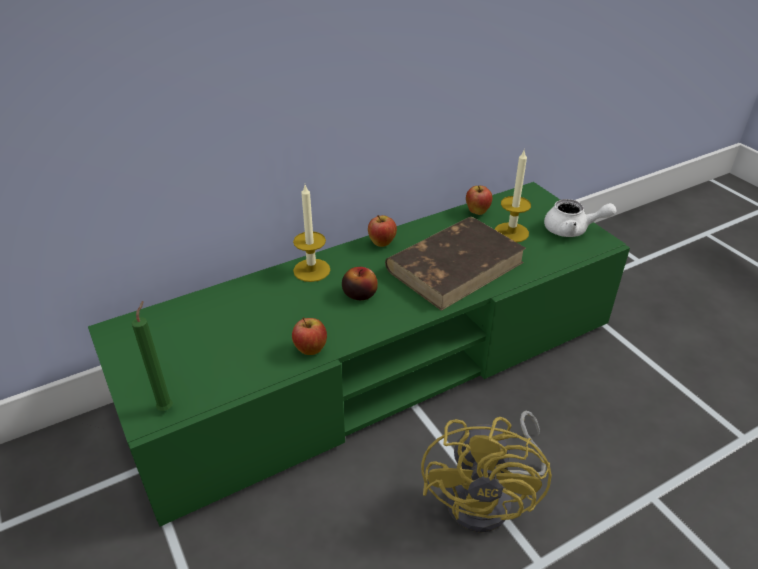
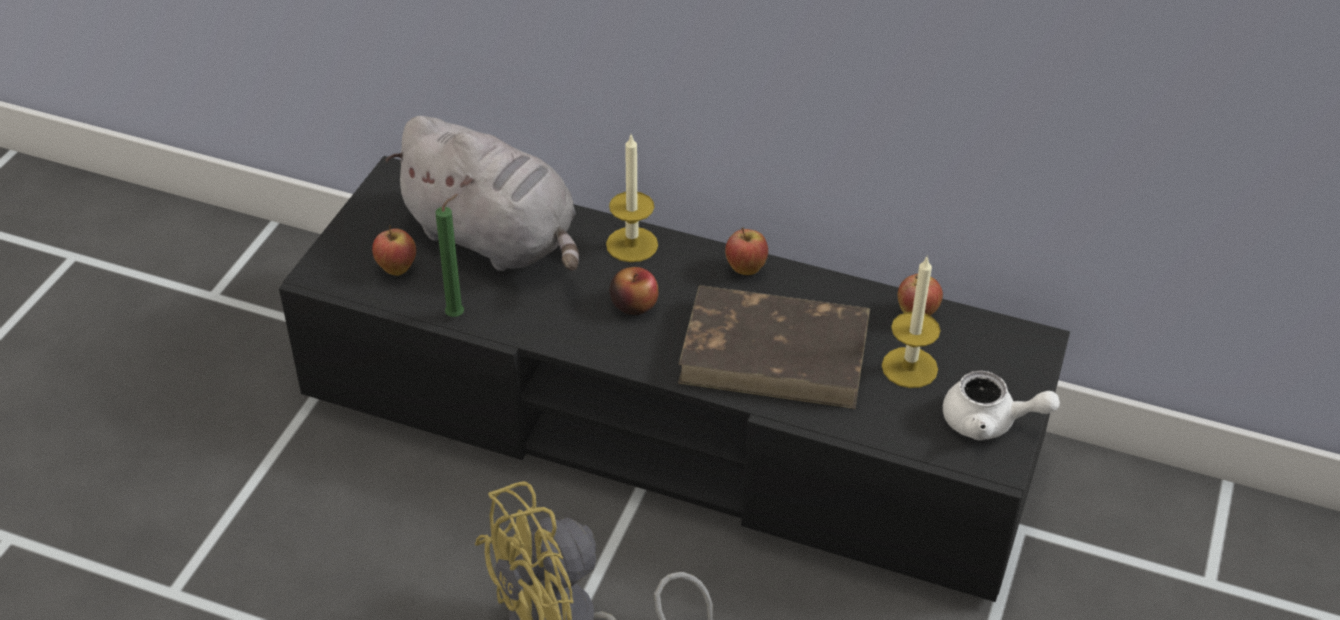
camera: 50 degrees right, 5 degrees up
(167, 407) = (341, 276): green candle -> green candle (458, 315)
(234, 318) = (495, 239): none -> grey plush toy
(310, 350) = (508, 321): apple -> apple (396, 269)
(379, 366) = (668, 422): green tv stand -> black tv stand
(572, 230) = (989, 422): white teapot -> white teapot turned 45 degrees counterclockwise

